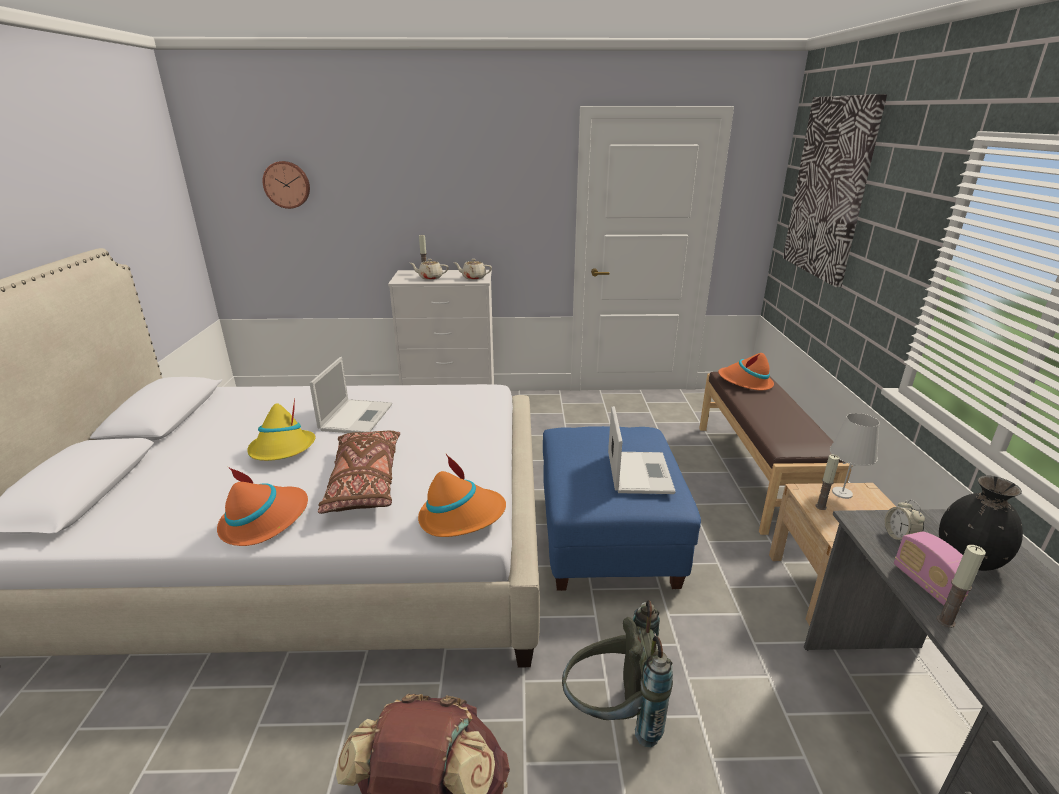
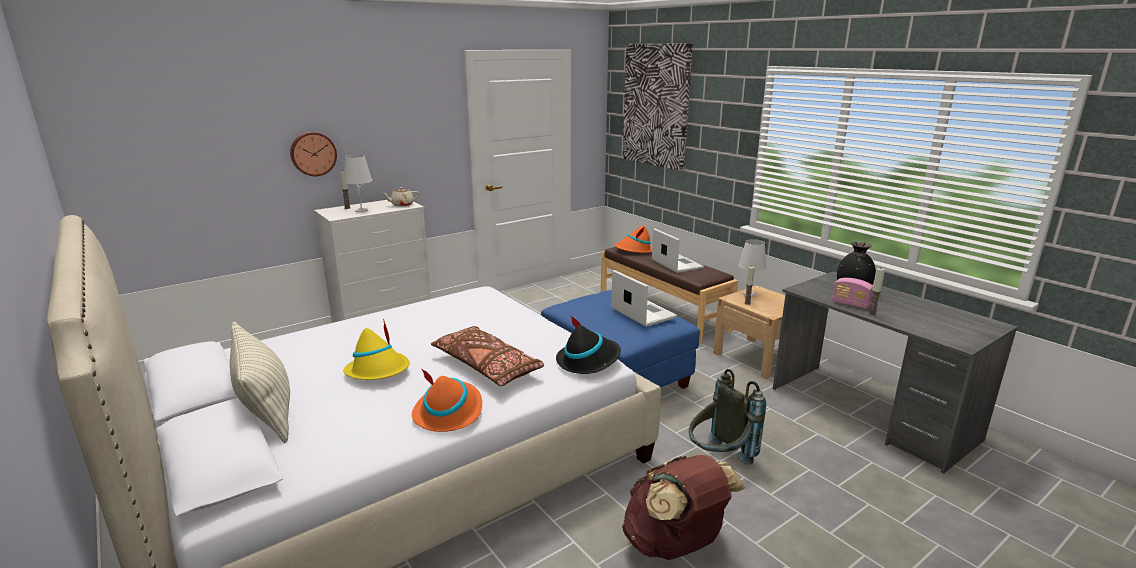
camera: 35 degrees left, 5 degrees down
(167, 456) = (266, 409): none -> pillow
(287, 184) = (183, 133): wall clock -> wall clock (313, 154)
(356, 416) = (403, 334): laptop -> laptop (676, 264)
(430, 278) = (361, 210): beige teapot -> white table lamp
(462, 516) = (588, 360): orange hat -> black hat
(899, 537) = (820, 290): alarm clock -> none

